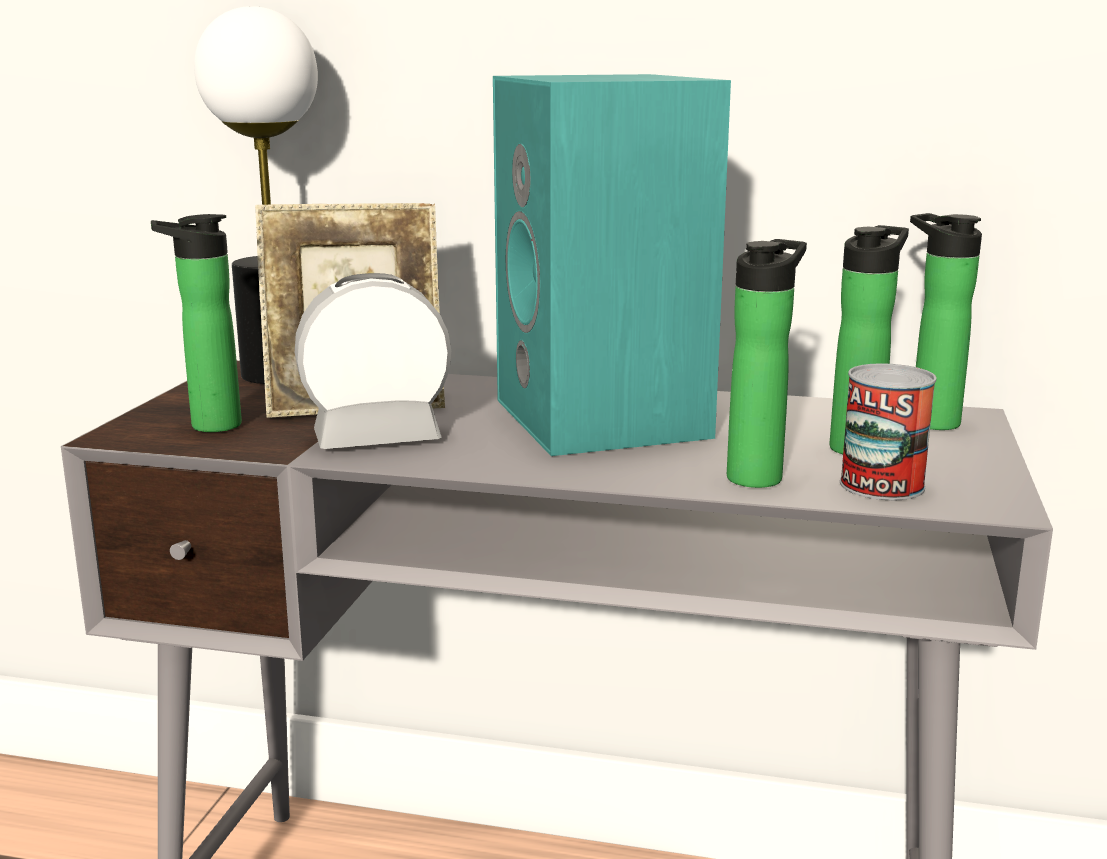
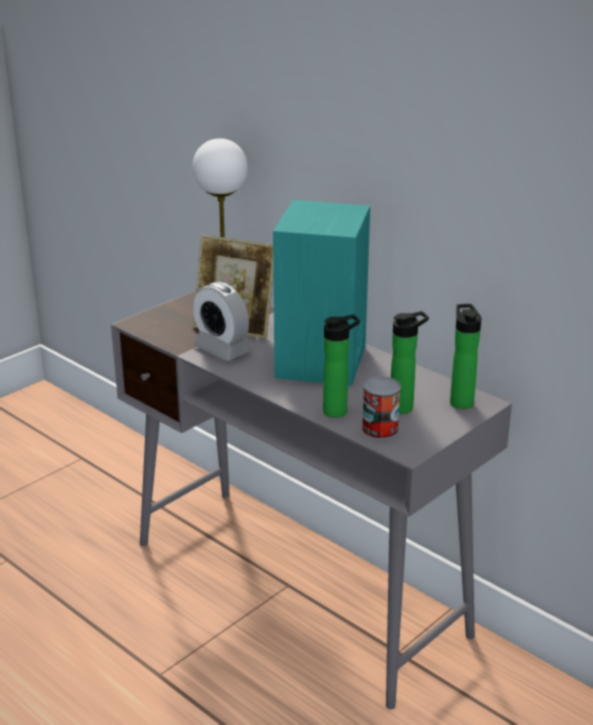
camera: 30 degrees right, 10 degrees up
(208, 426) = (168, 326): bottle -> none
(377, 438) = (221, 350): alarm clock -> alarm clock turned 150 degrees counterclockwise

